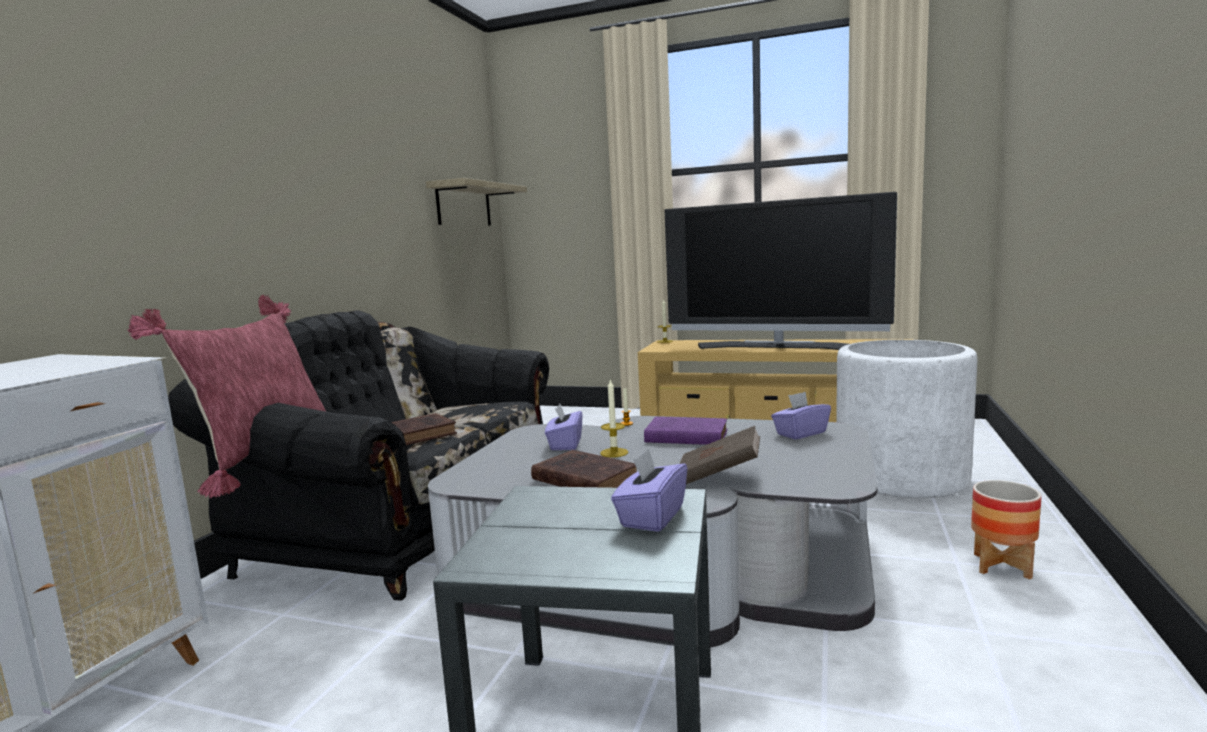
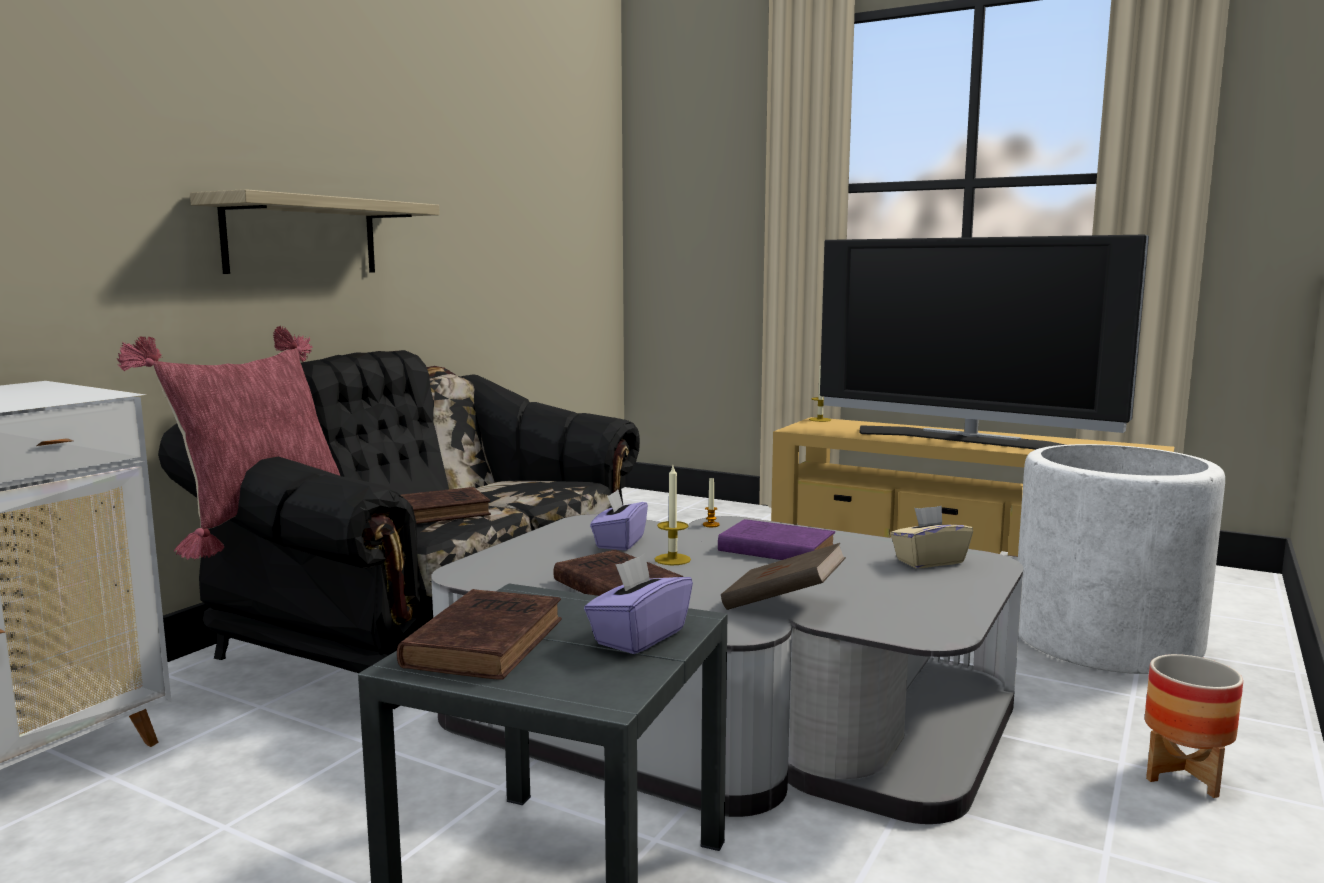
camera: 10 degrees right, 0 degrees up
(464, 205) = (569, 220): shelf -> shelf (302, 236)
(529, 536) = (487, 641): none -> brown book
(800, 433) = (929, 561): purple tissue box -> beige tissue box

